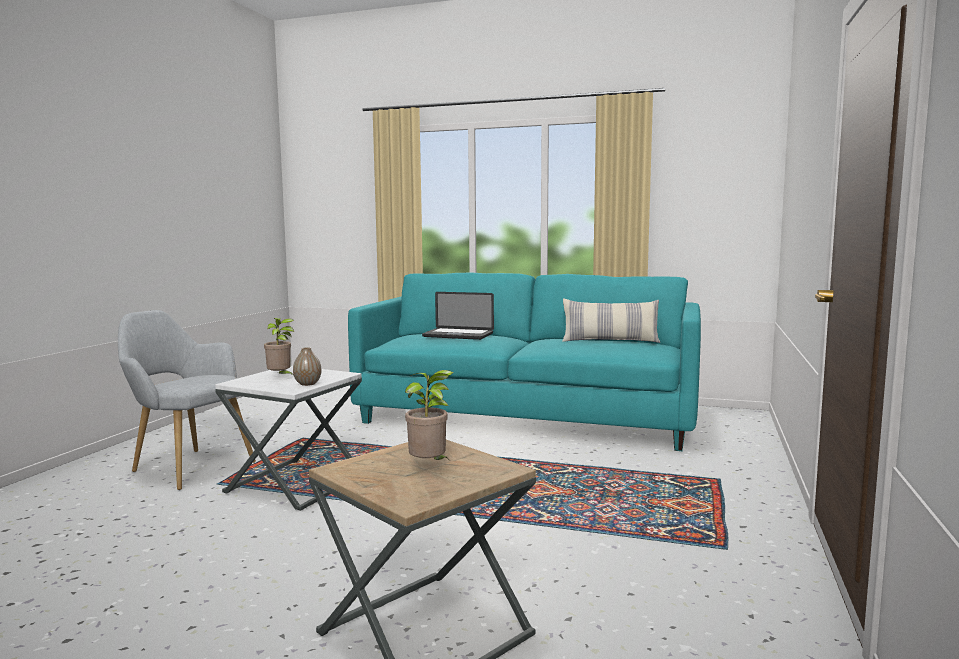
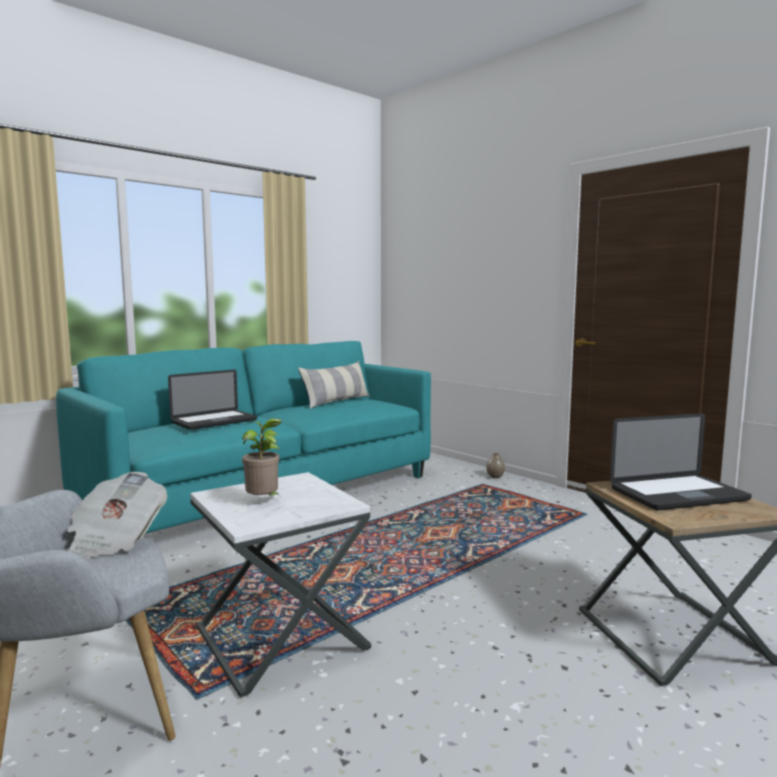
camera: 60 degrees left, 0 degrees up
(223, 376) = (115, 540): none -> newspaper
(307, 384) = (326, 495): vase -> vase (495, 477)
(430, 466) = (678, 494): potted plant -> laptop

